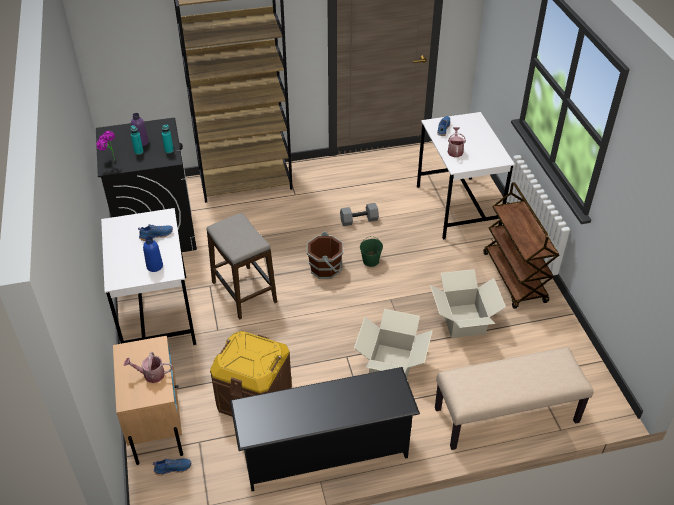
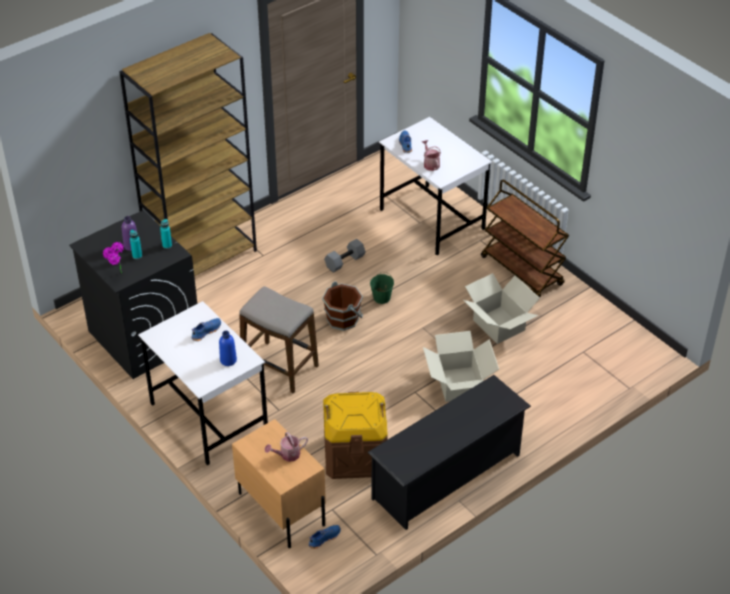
camera: 25 degrees left, 0 degrees up
(506, 416) = (580, 393): beige bench -> none

